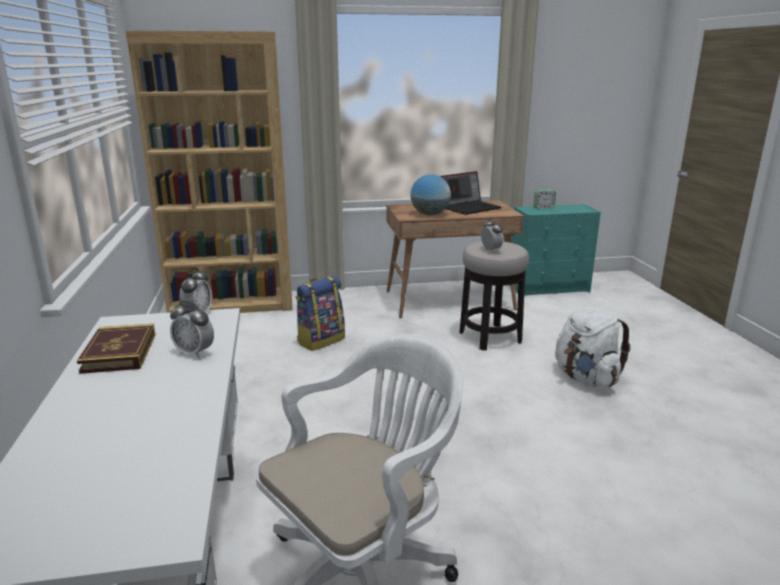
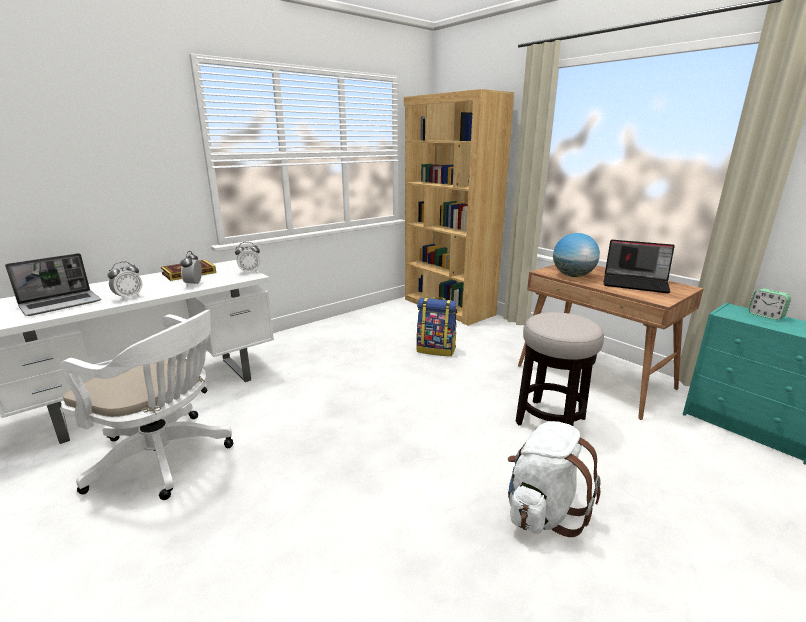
camera: 60 degrees right, 0 degrees up
(128, 466) = (61, 304): none -> laptop
(491, 250) = (546, 322): alarm clock -> alarm clock (129, 297)

